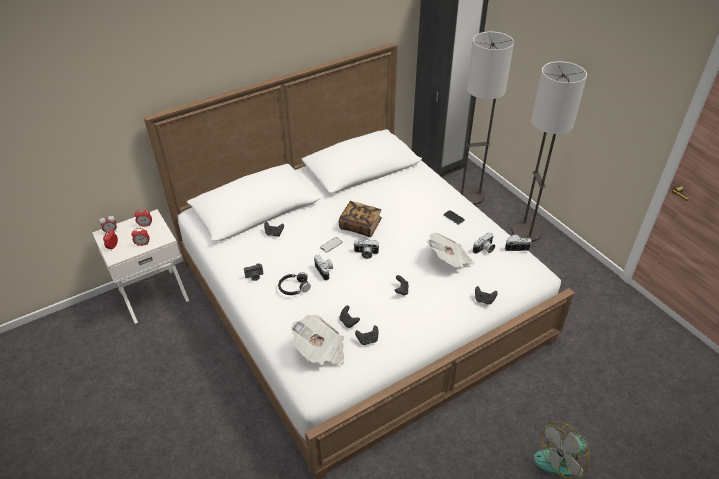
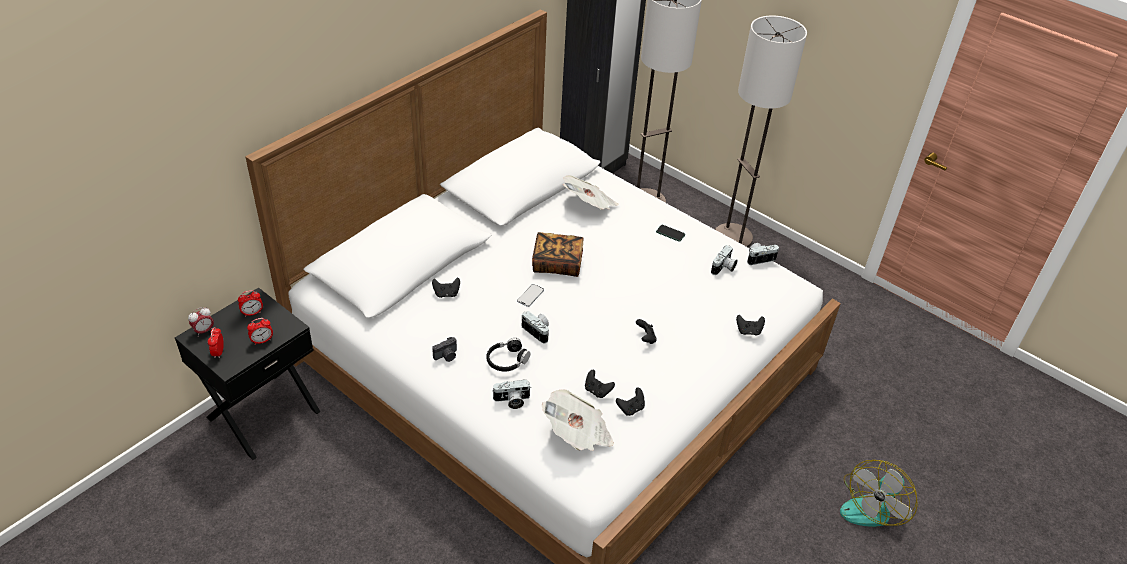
camera: 20 degrees left, 0 degrees up
(153, 294) = (262, 413): white nightstand -> black nightstand
(365, 253) = (580, 299): camera -> camera (512, 401)
(449, 260) = (688, 289): newspaper -> newspaper (589, 205)

